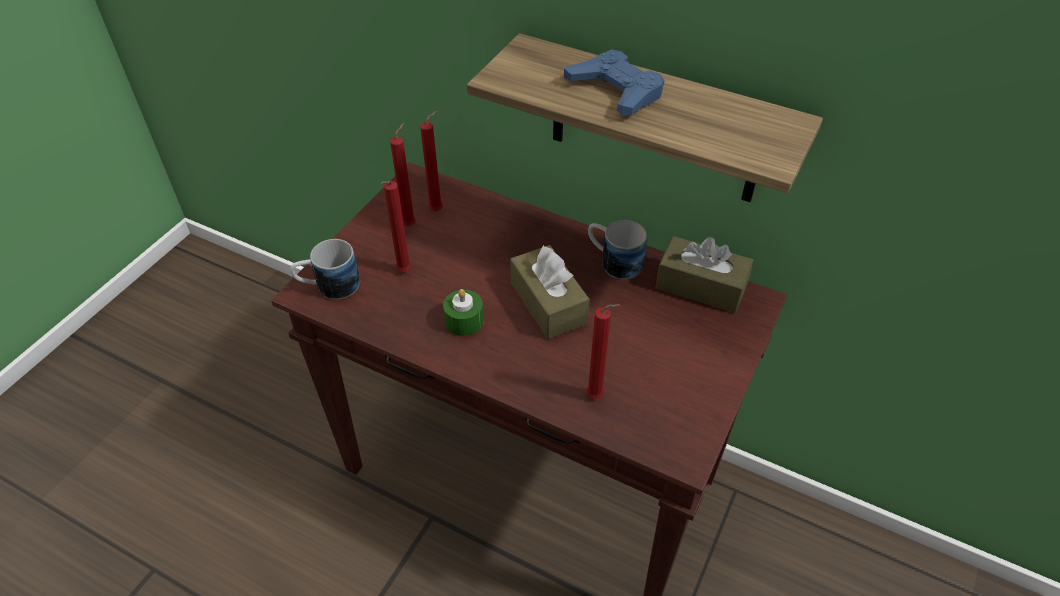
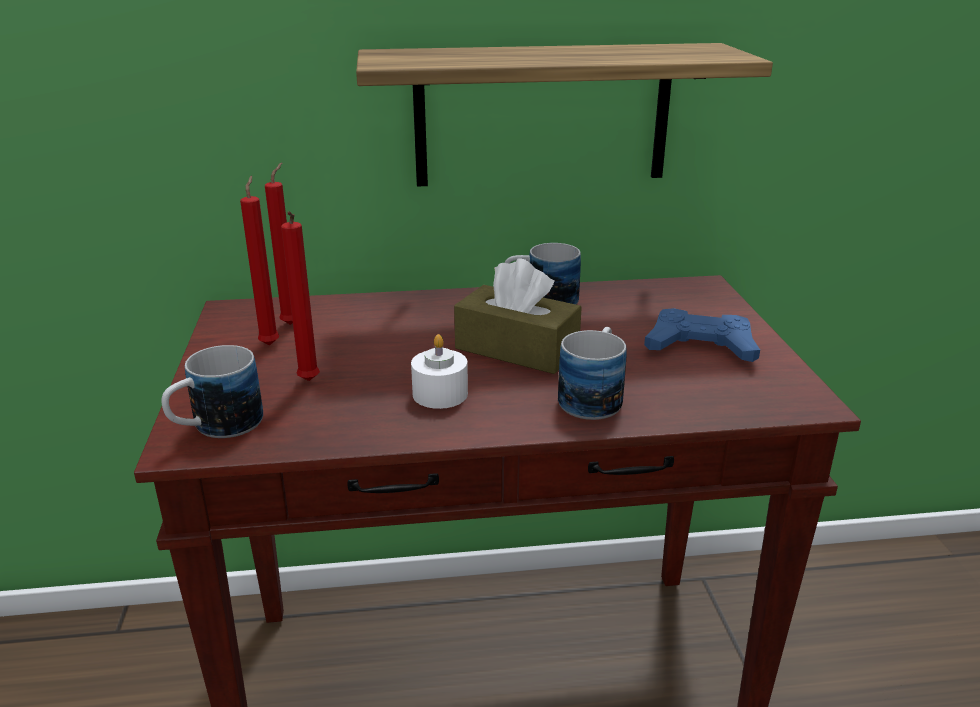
camera: 35 degrees left, 20 degrees down
(464, 321) = (440, 394): green candle -> white candle
(551, 372) = (594, 396): none -> mug
(597, 397) = (667, 395): red candle -> none
(616, 90) = (524, 54): blue game controller -> blue game controller (700, 346)
(700, 286) = (644, 292): brown tissue box -> none

